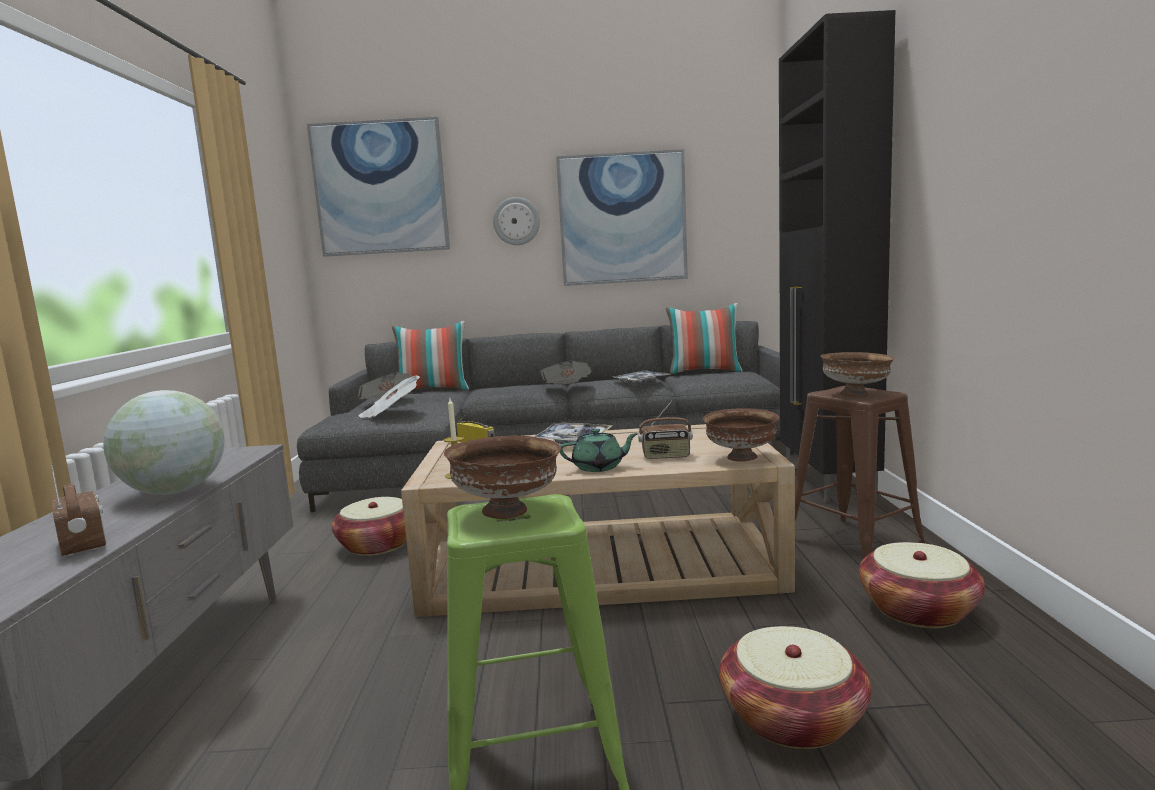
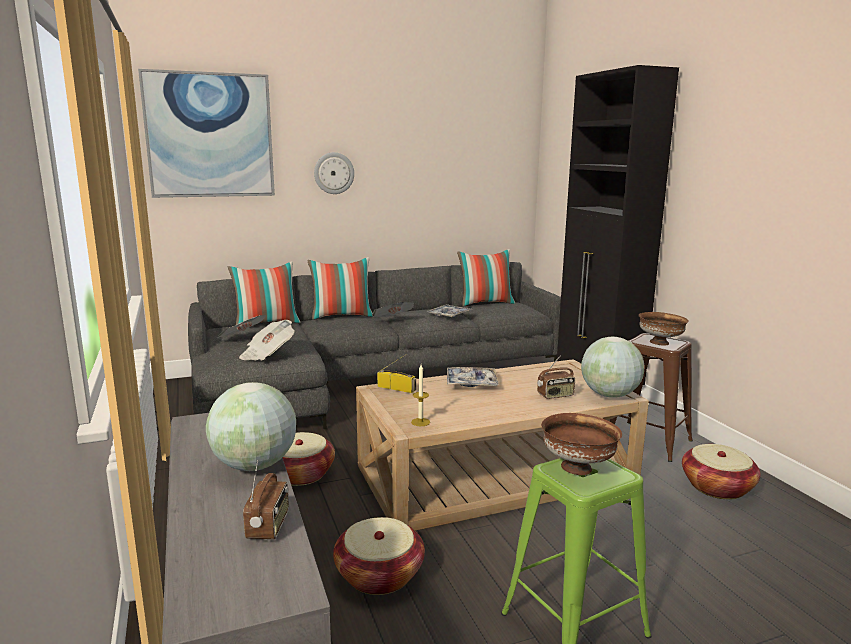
camera: 20 degrees left, 5 degrees up
(84, 544) = (269, 526): radio -> radio turned 60 degrees clockwise
(519, 384) = (342, 316): none -> pillow
(599, 467) = (522, 409): green teapot -> none
(622, 218) = (421, 175): picture -> none
(742, 458) = (610, 395): brown bowl -> globe
(792, 717) = (700, 570): basket -> basket (379, 575)

